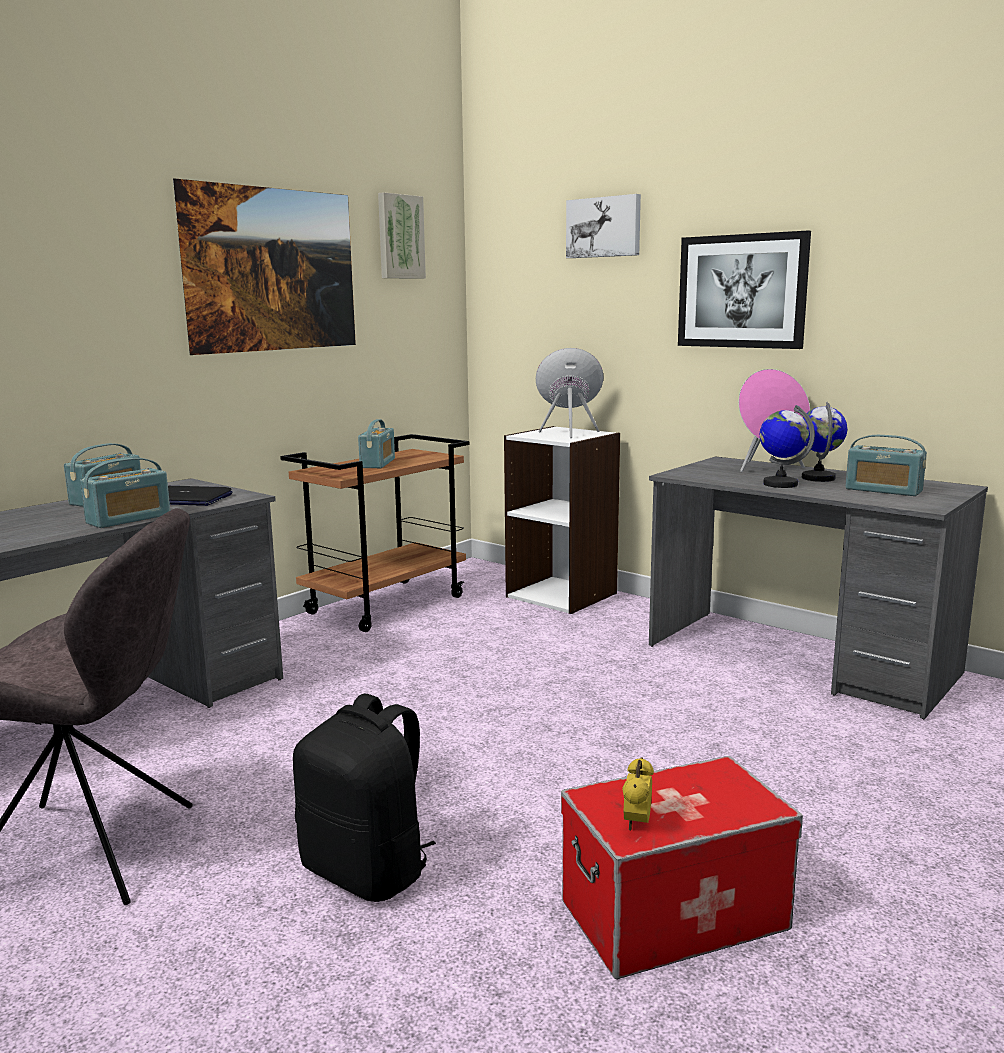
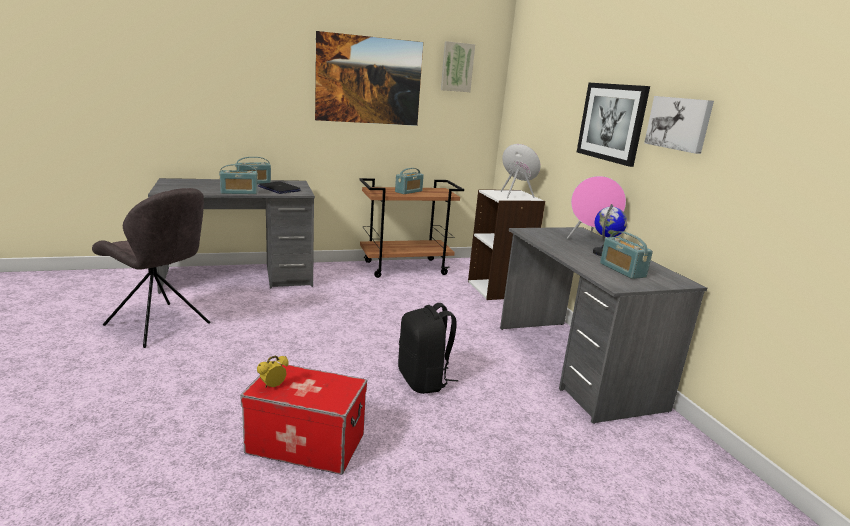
camera: 30 degrees right, 5 degrees up
(368, 871) = (227, 372): black backpack -> black backpack (424, 380)
(604, 227) = (560, 71): picture -> picture (679, 123)
(780, 484) = (568, 250): globe -> none

